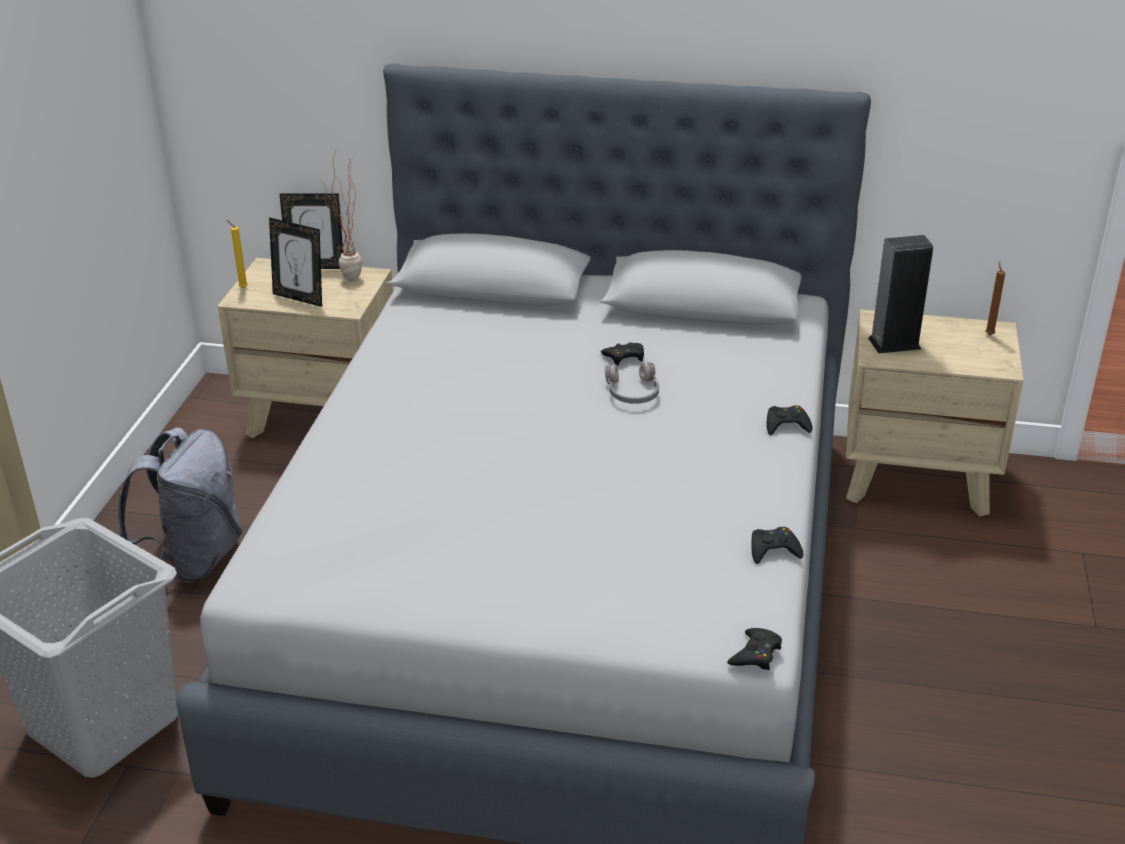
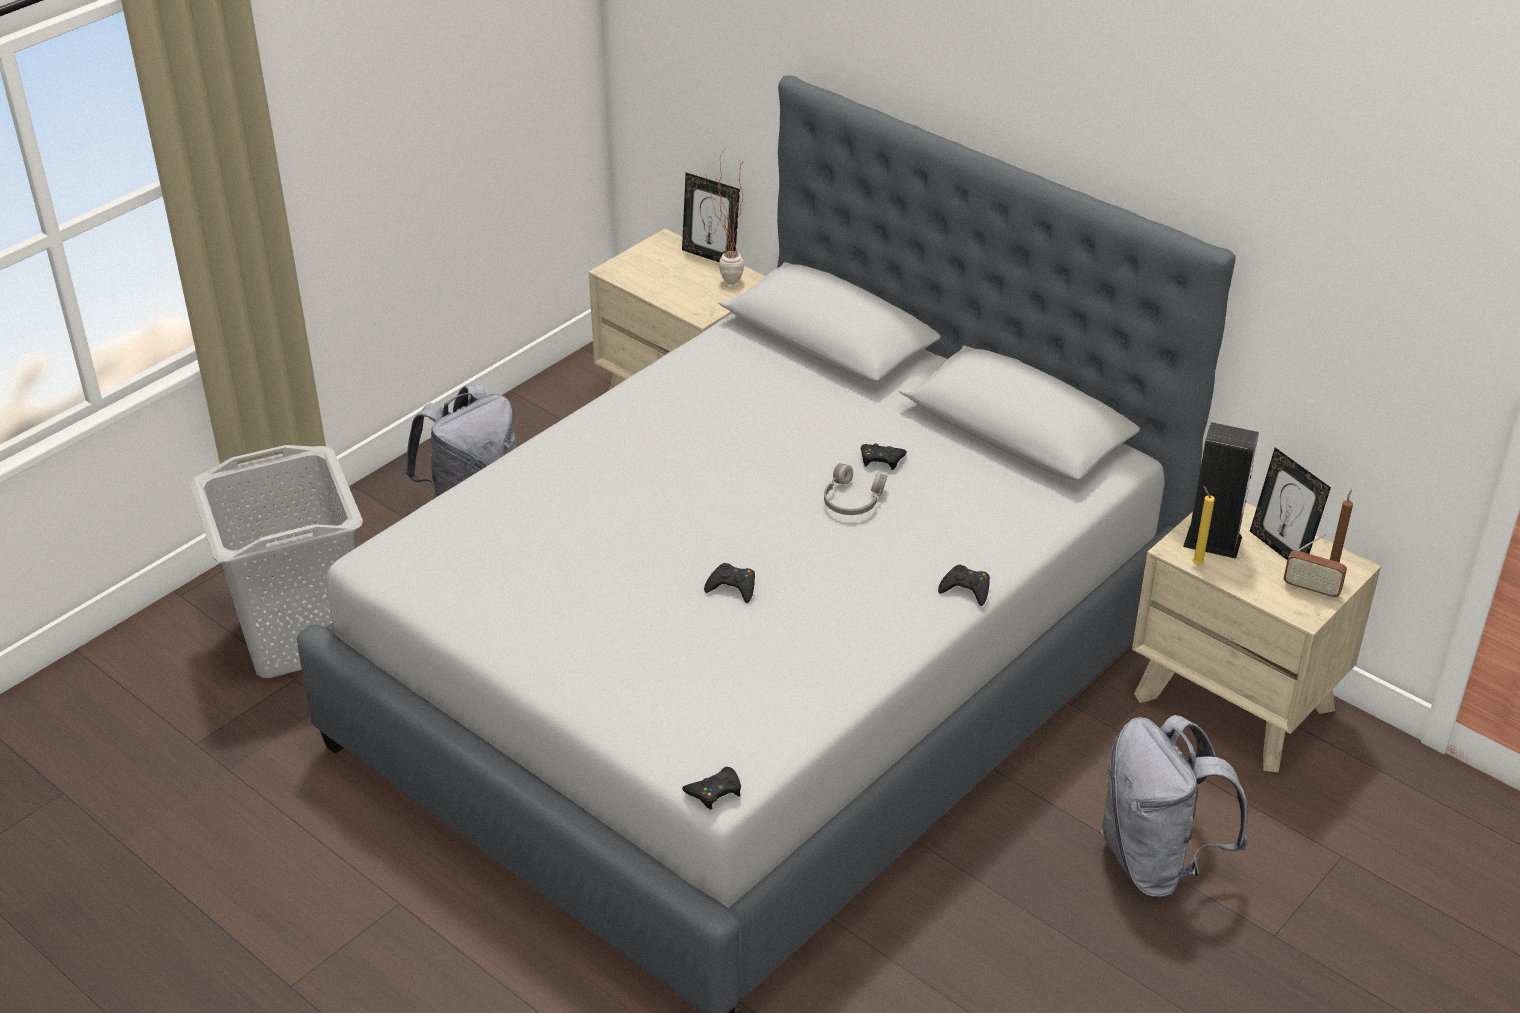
camera: 30 degrees right, 5 degrees up
(242, 288) = (625, 259): yellow candle -> yellow candle (1196, 564)
(300, 298) = (667, 287): picture frame -> picture frame (1280, 549)
(773, 550) = (826, 706): black game controller -> black game controller (732, 587)
(973, 609) = (1157, 862): none -> grey backpack
(990, 352) = (1311, 589): none -> radio

